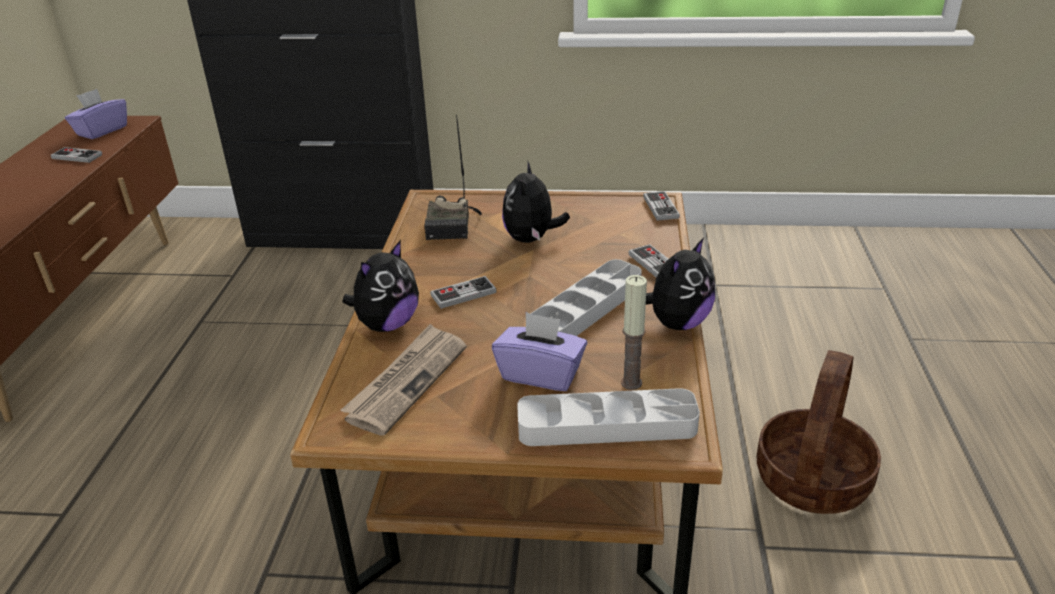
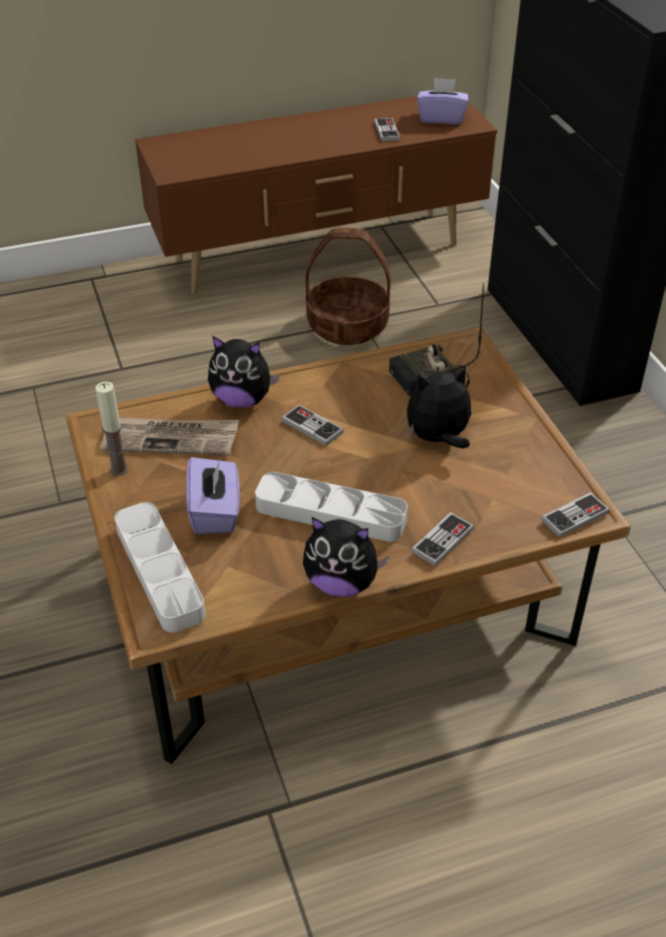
camera: 65 degrees right, 10 degrees up
(631, 383) = (228, 573): candle -> candle (119, 469)
(813, 480) = (386, 842): basket -> basket (347, 325)

